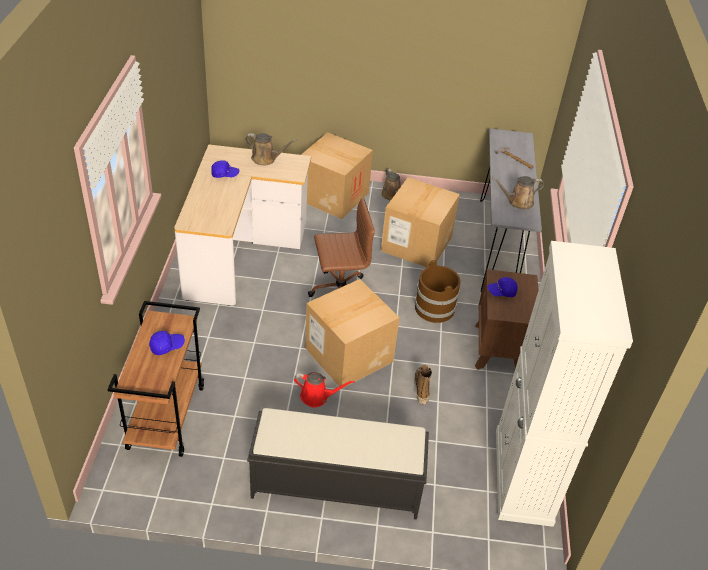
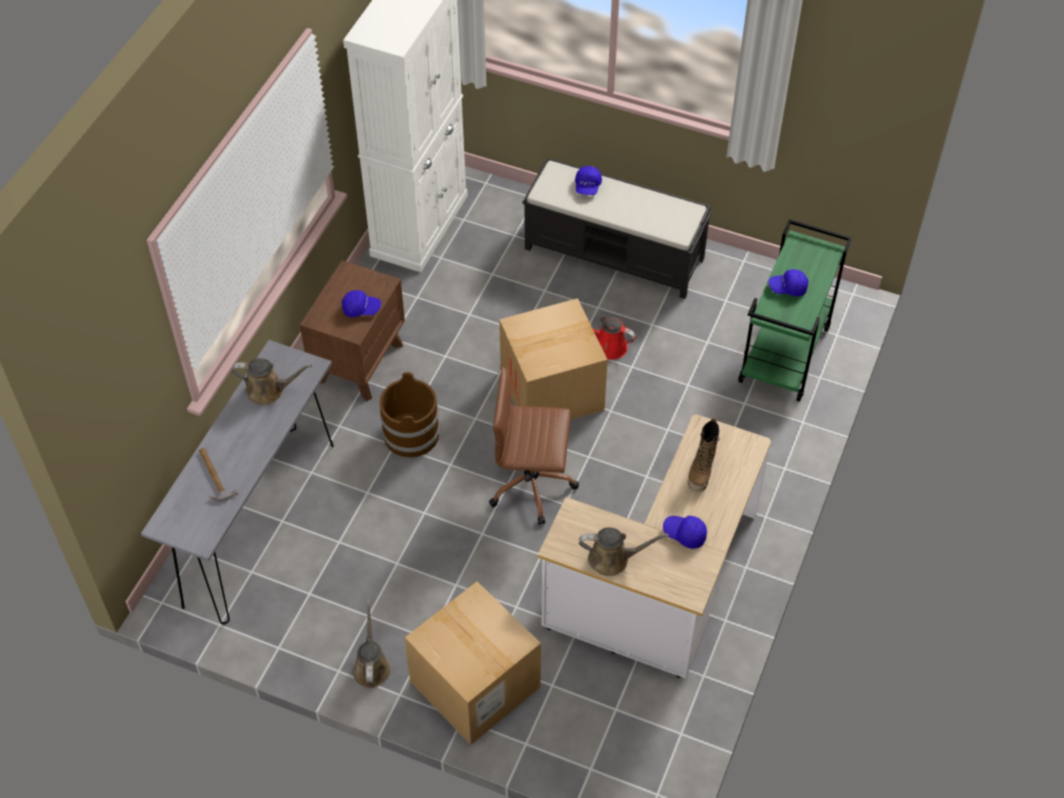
camera: 160 degrees left, 10 degrees up
(166, 416) = (785, 356): brown cart -> green cart
(266, 159) = (613, 559): brown watering can -> brown watering can turned 150 degrees clockwise
(373, 450) = (587, 186): none -> blue cap
(416, 244) = (381, 551): cardboard box -> none
(421, 388) = (481, 332): boot -> boot (702, 471)

